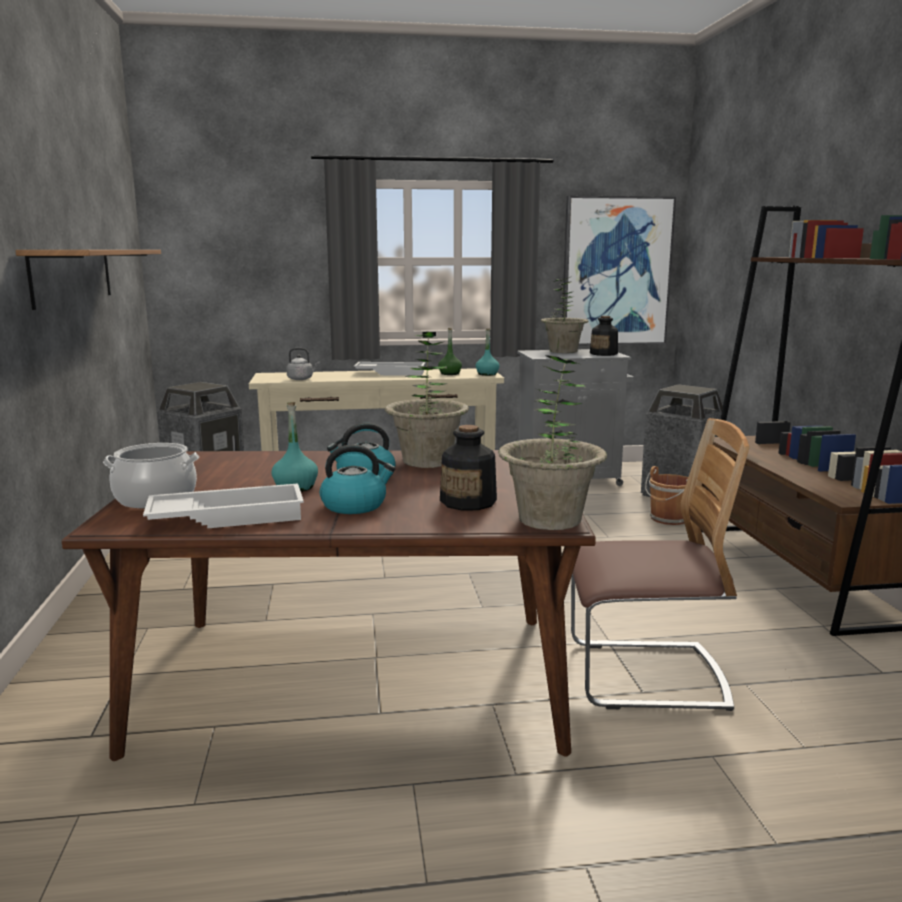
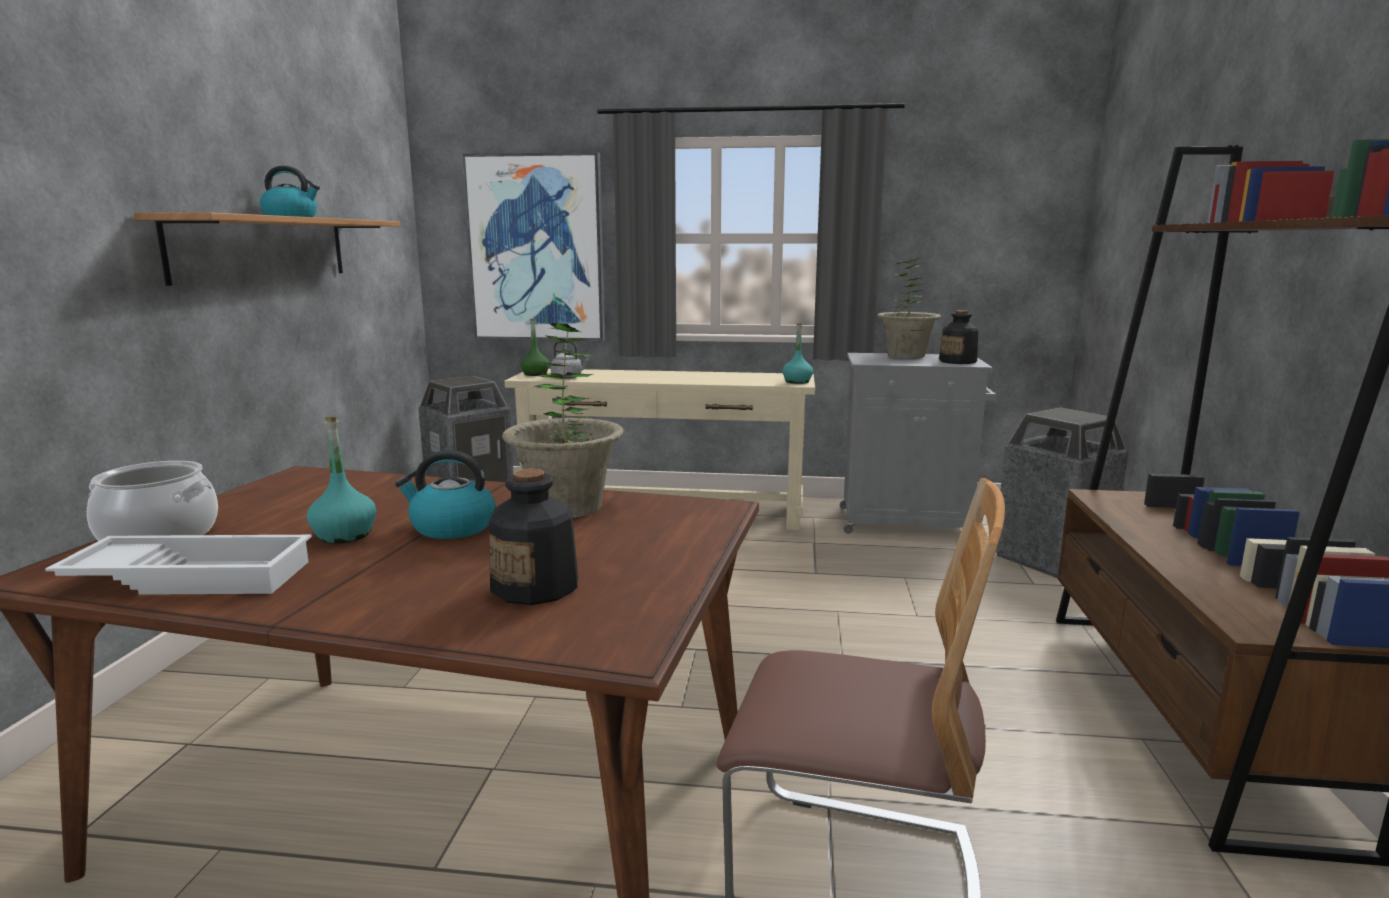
camera: 15 degrees right, 0 degrees up
(355, 505) = (375, 575): kettle -> kettle (291, 217)
(391, 373) = (681, 375): white tray -> none
(450, 373) = (751, 379): green bottle -> green bottle (535, 374)
(550, 519) = (617, 639): potted plant -> none
(616, 272) = (991, 253): picture -> picture (537, 249)
(668, 519) = (1018, 597): brown bucket -> none

